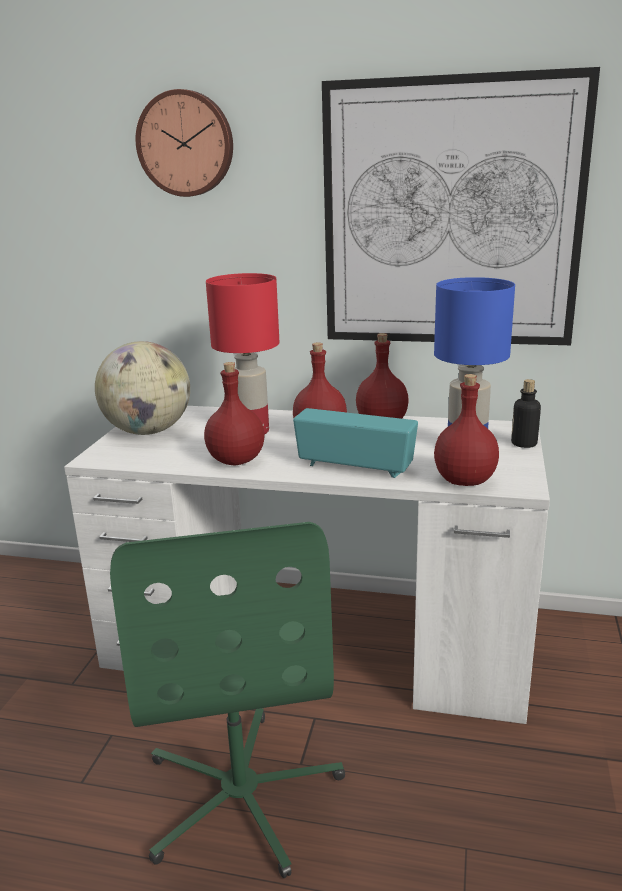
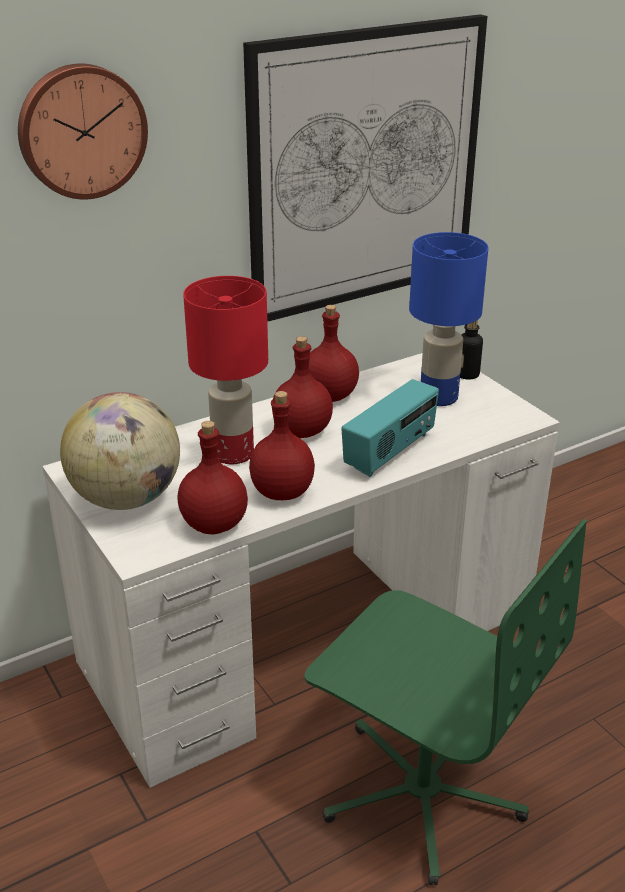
camera: 45 degrees left, 10 degrees up
(355, 467) = (390, 452): radio -> radio turned 150 degrees clockwise
(464, 481) = (486, 430): red bottle -> red bottle (214, 525)

